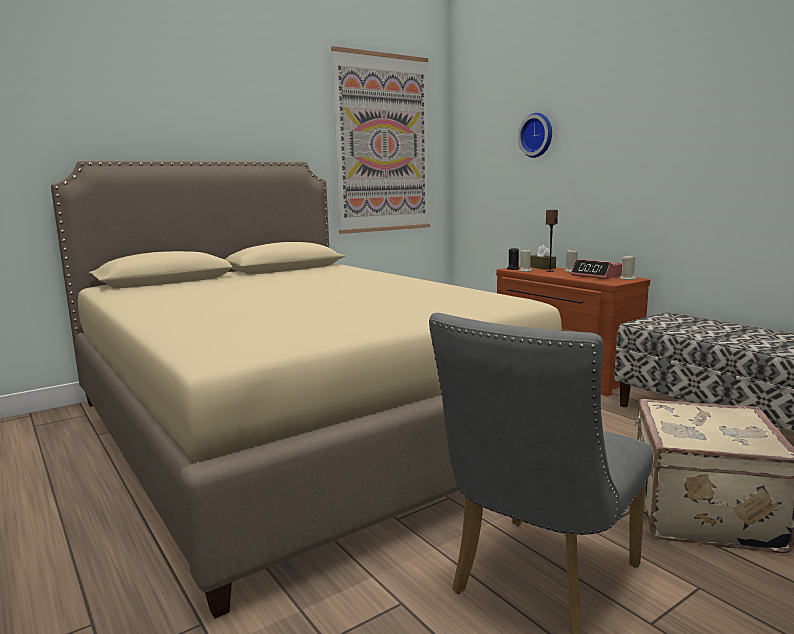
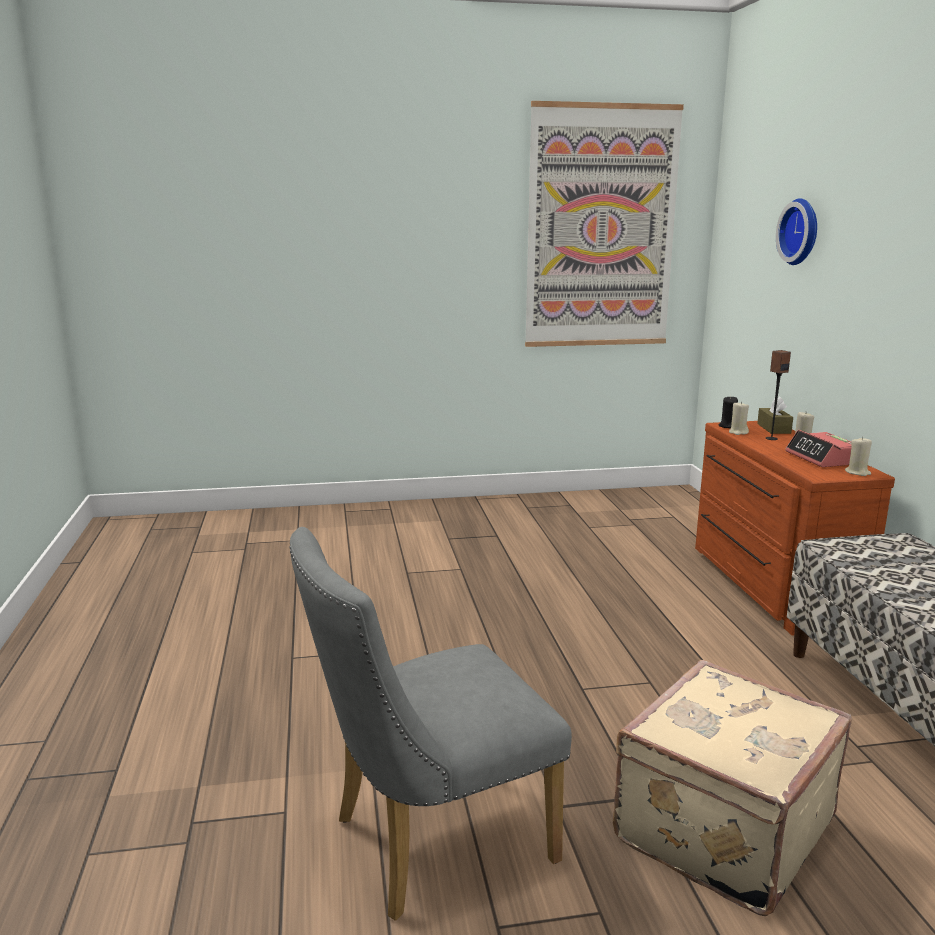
camera: 25 degrees right, 5 degrees up
(294, 430) = (368, 591): beige bed -> none

